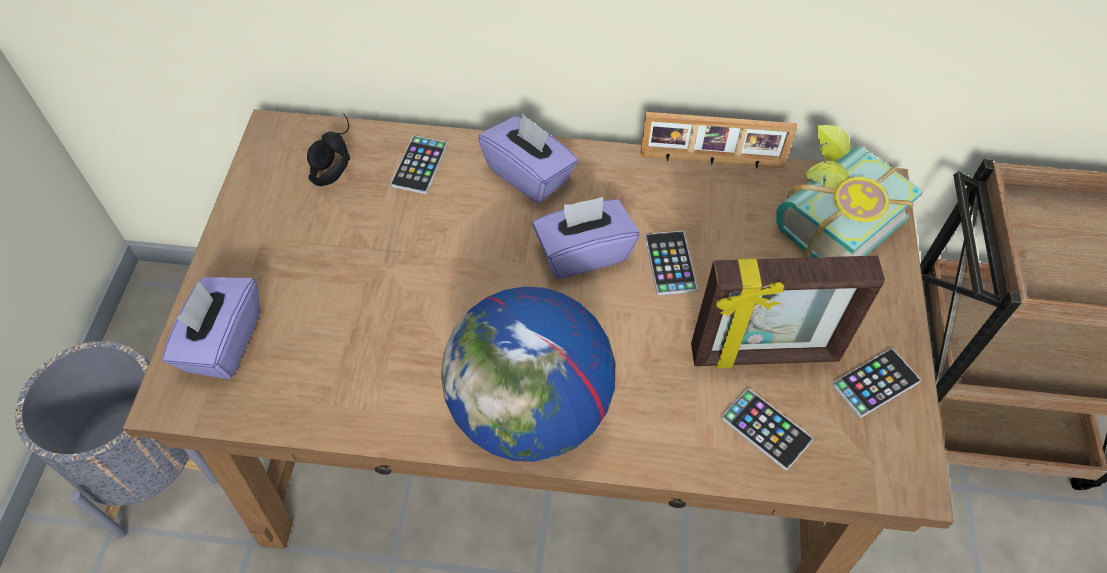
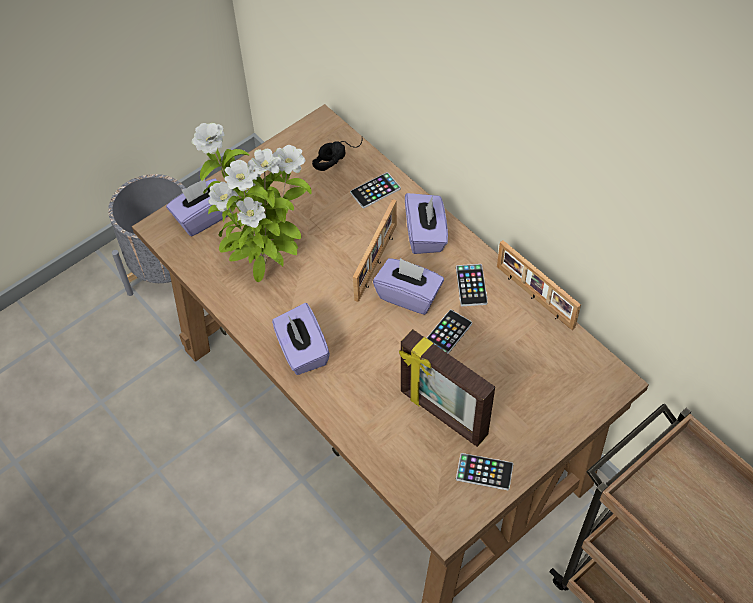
camera: 45 degrees right, 0 degrees up
(373, 345) = (264, 266): none -> potted plant
(508, 242) = (377, 262): none -> picture frame
(530, 412) = (302, 351): globe -> purple tissue box
(766, 429) = (402, 447): phone -> phone (471, 285)
(828, 218) = (563, 375): book -> none

